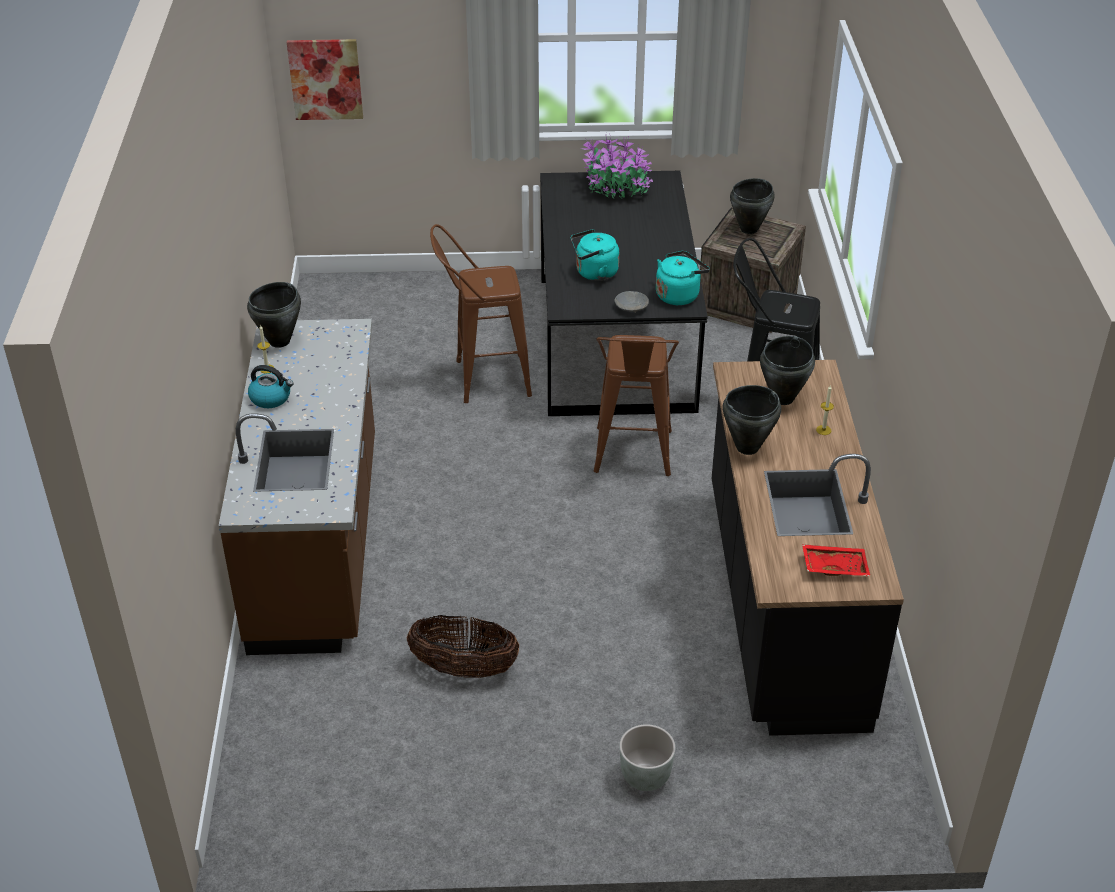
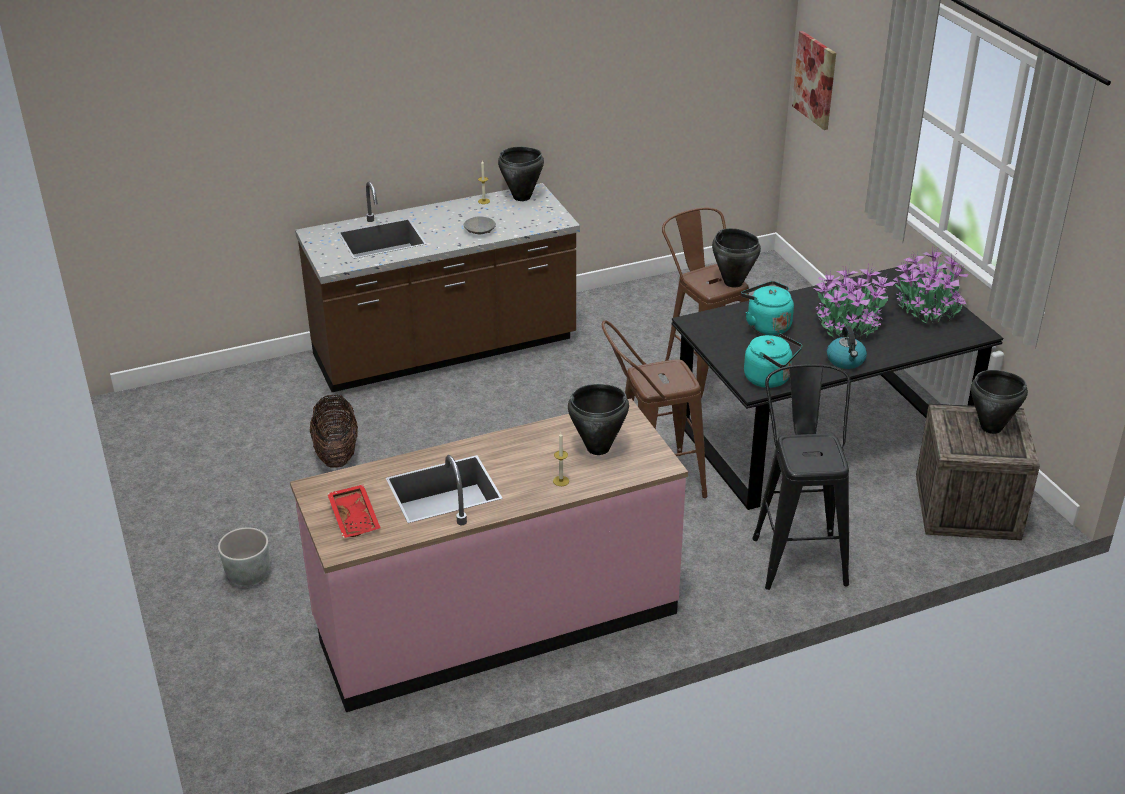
camera: 70 degrees right, 5 degrees down
(271, 398) = (449, 211): kettle -> kettle (846, 361)
(617, 232) = (848, 324): none -> potted plant
(631, 307) = (726, 356): grey bowl -> grey bowl (479, 231)
(746, 447) = (507, 439): black cooking pot -> black cooking pot (733, 282)
(782, 603) = (496, 619): black counter -> pink counter

